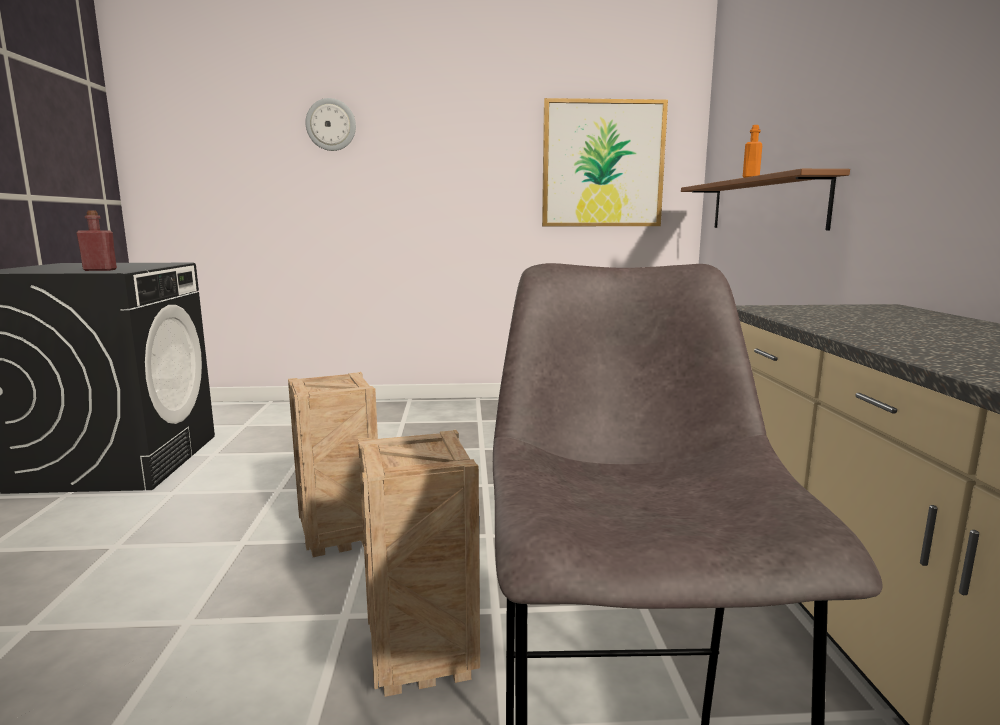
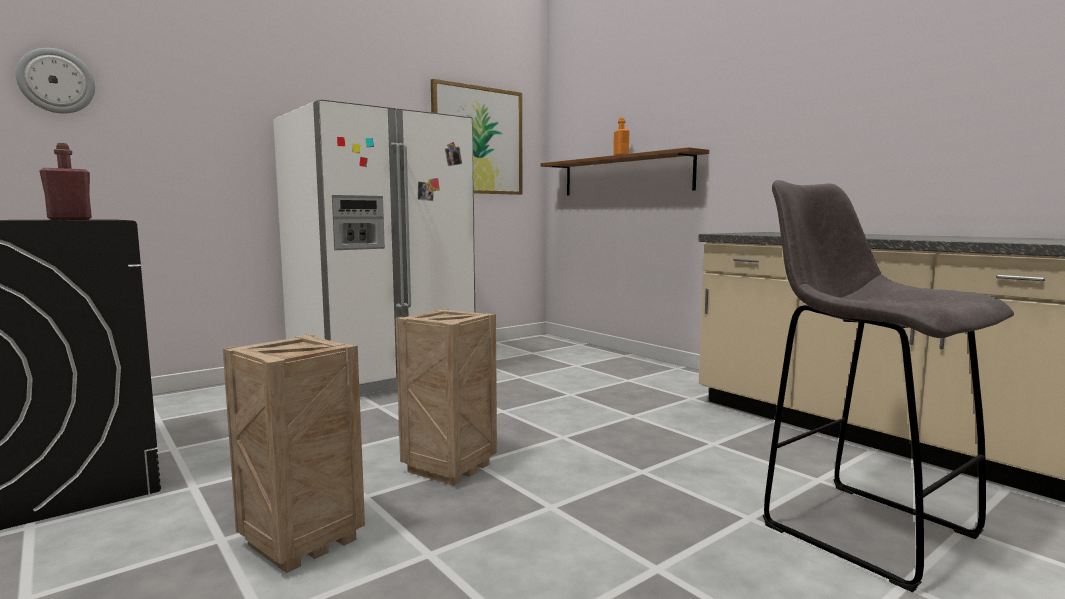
camera: 35 degrees left, 5 degrees down
(331, 125) = (224, 77): wall clock -> wall clock (56, 81)
(419, 660) = (645, 508): crate -> crate (300, 544)
(446, 417) = (381, 376): none -> white fridge

